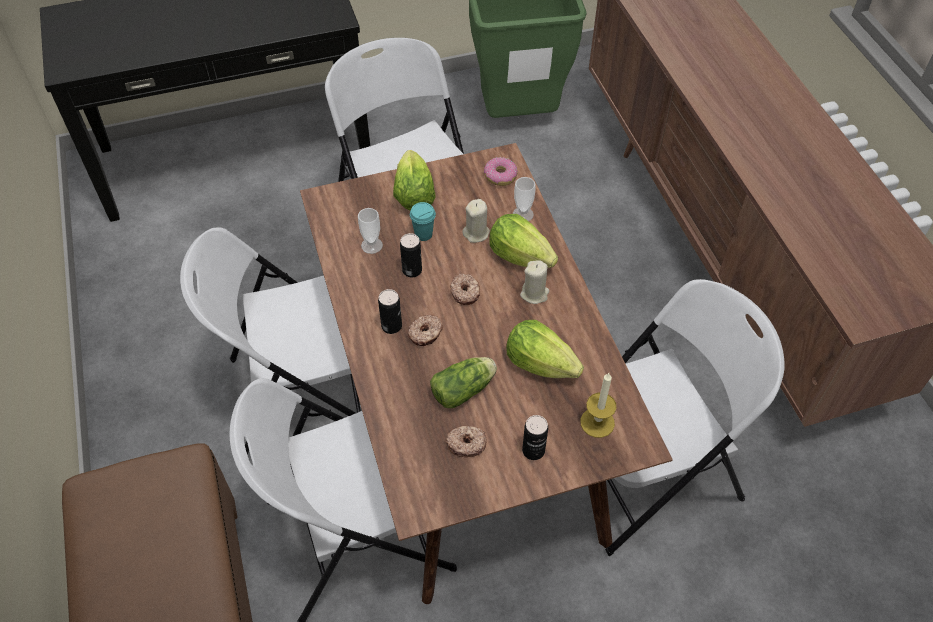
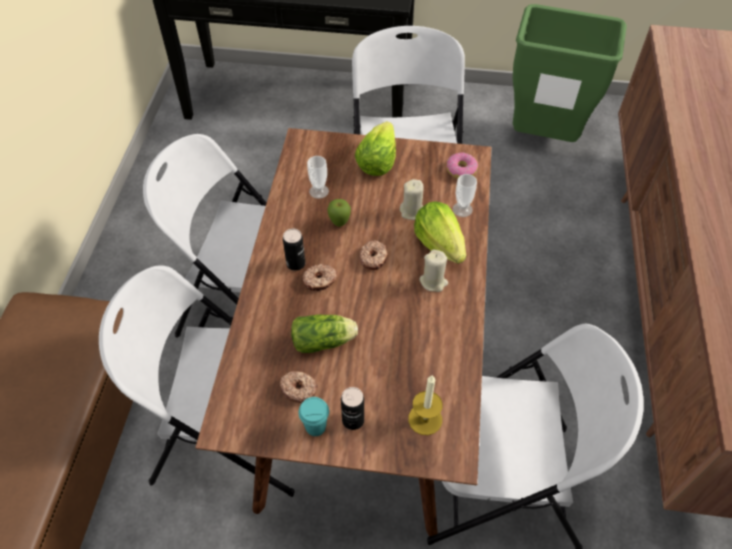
camera: 25 degrees right, 0 degrees up
(412, 270) = (339, 223): can -> apple
(423, 234) = (366, 197): turquoise cup -> turquoise cup (315, 427)
(540, 363) = (403, 344): lettuce -> none

